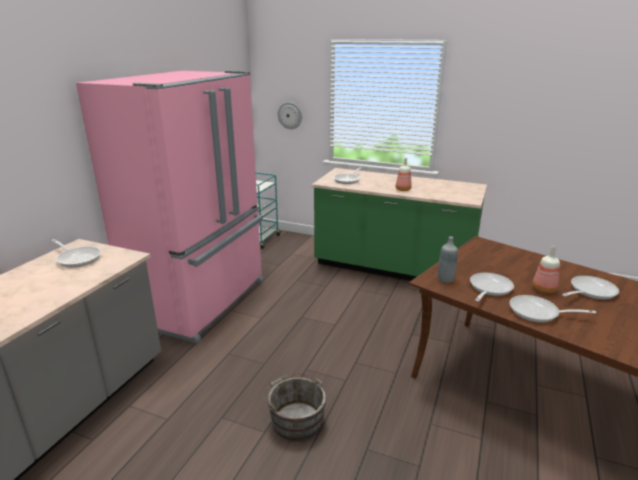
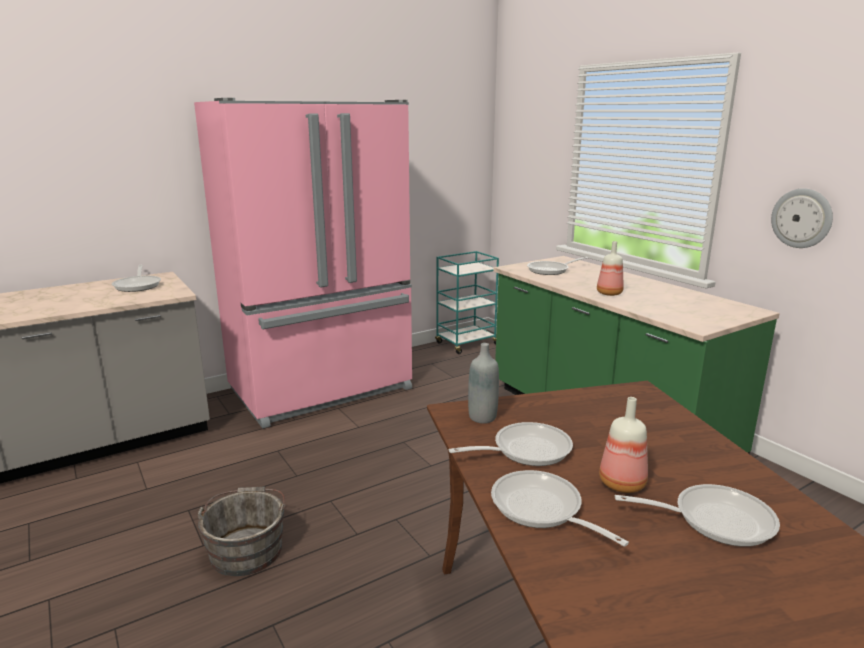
camera: 35 degrees right, 5 degrees down
(290, 115) = (528, 177): wall clock -> wall clock (802, 218)

